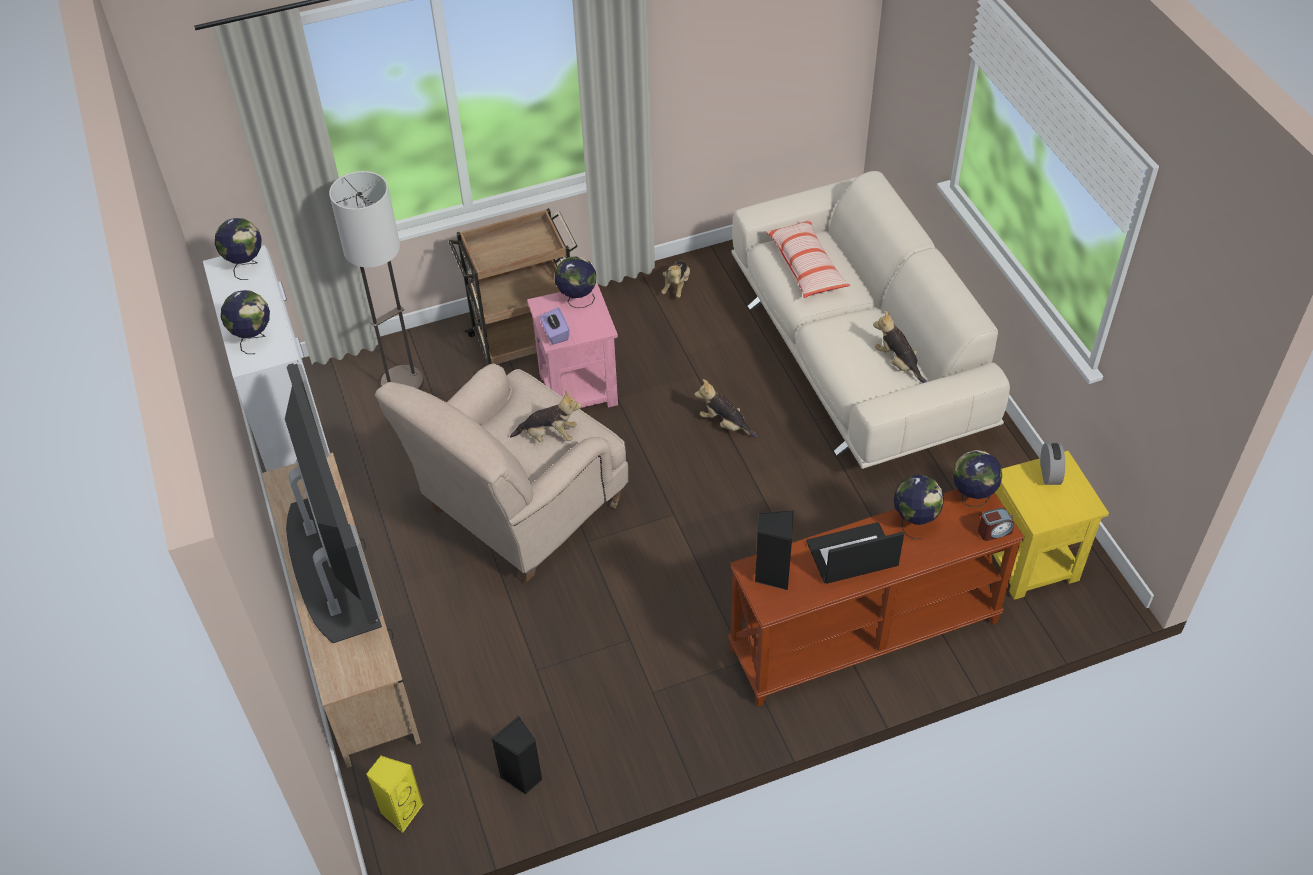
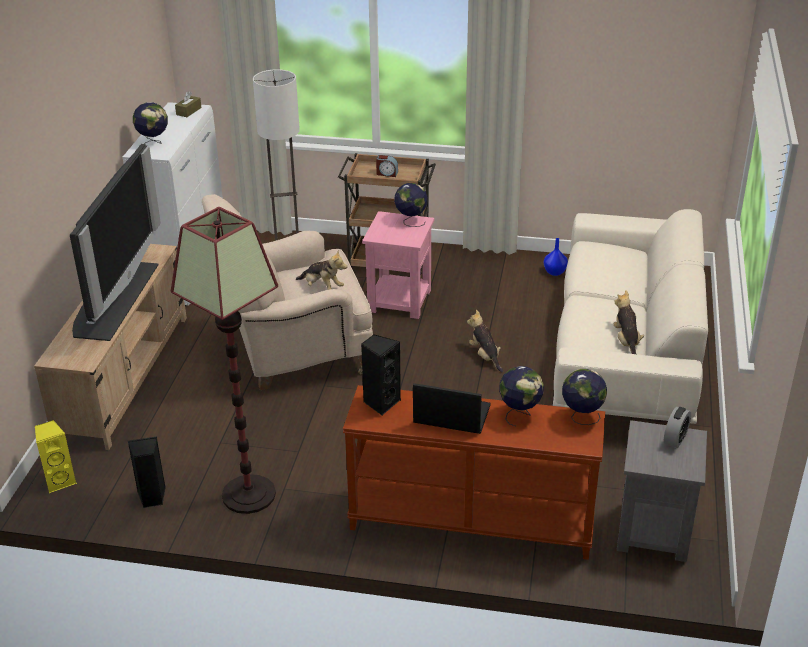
camera: 30 degrees right, 15 degrees down
(246, 266) = (189, 111): globe -> brown tissue box
(555, 334) = (378, 234): purple tissue box -> none
(622, 719) = (248, 494): none -> floor lamp
(676, 286) = (524, 268): plush toy -> none
(712, 278) = (555, 272): none -> blue vase
(806, 266) = (605, 262): pillow -> none
(994, 531) = (579, 444): alarm clock -> alarm clock (387, 173)
(1030, 562) = (653, 532): yellow side table -> grey side table

